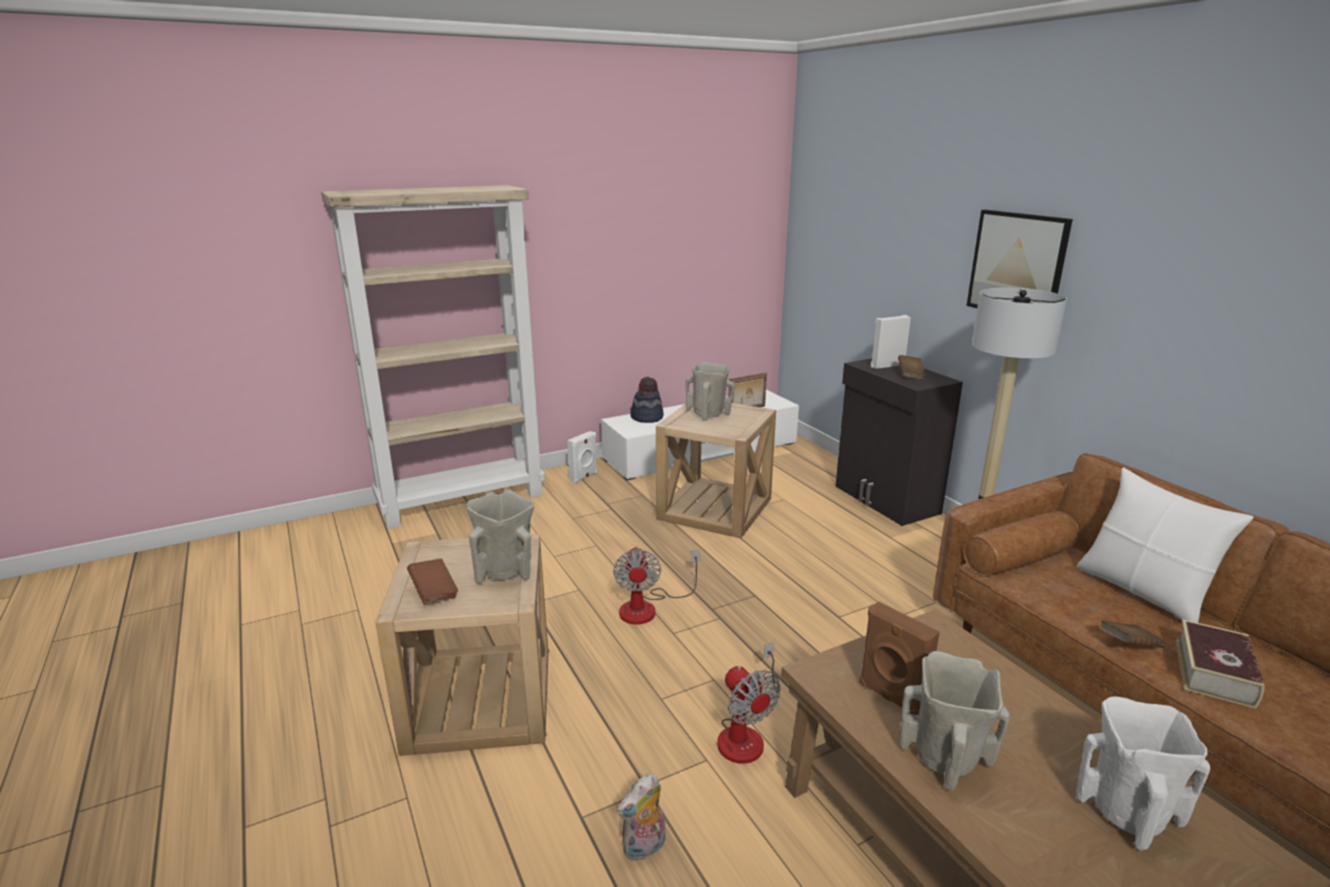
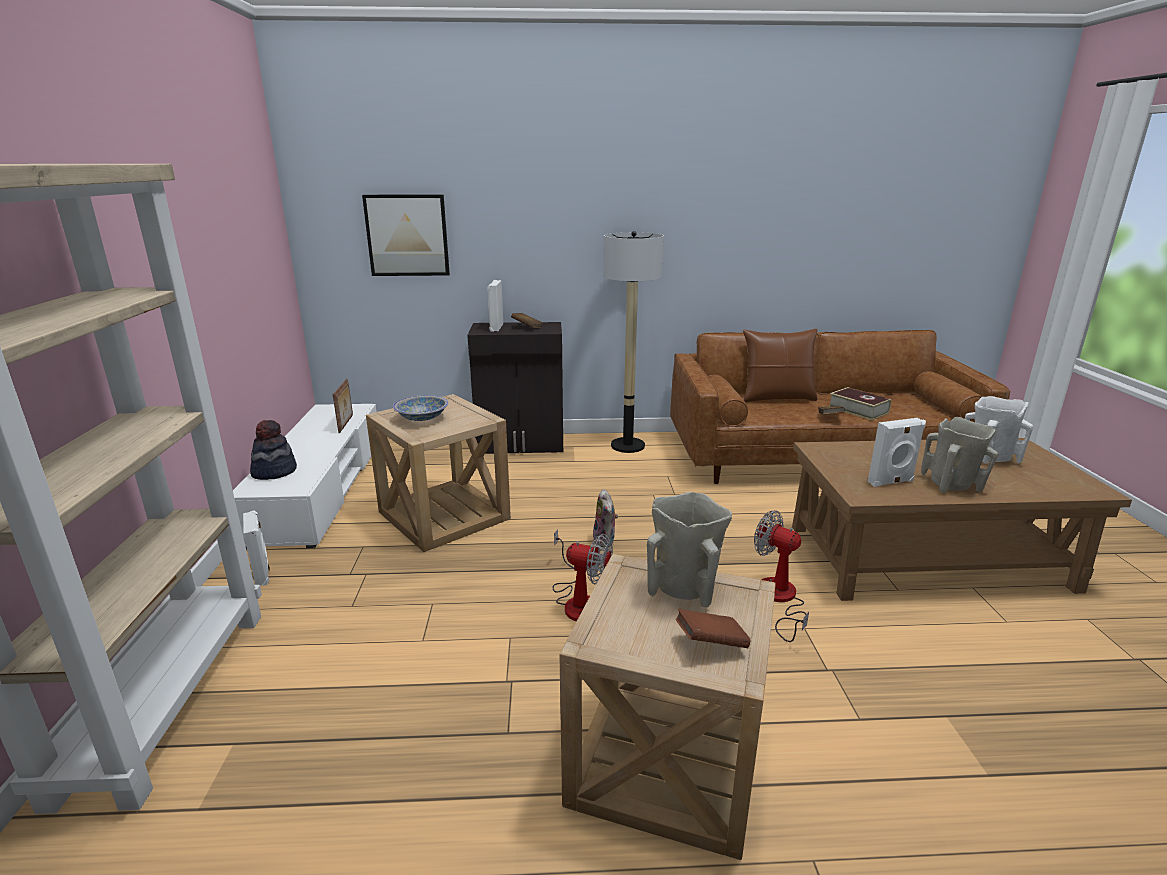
camera: 65 degrees left, 0 degrees up
(644, 848) = (897, 689): plush toy -> plush toy (606, 541)
(709, 414) = (422, 418): beige vase -> bowl
(746, 733) = (779, 599): fan -> fan turned 135 degrees counterclockwise
(890, 698) = (891, 482): brown speaker -> white speaker
(1017, 265) = (591, 218): picture -> picture (407, 235)
(1142, 592) = (777, 398): white pillow -> brown pillow

